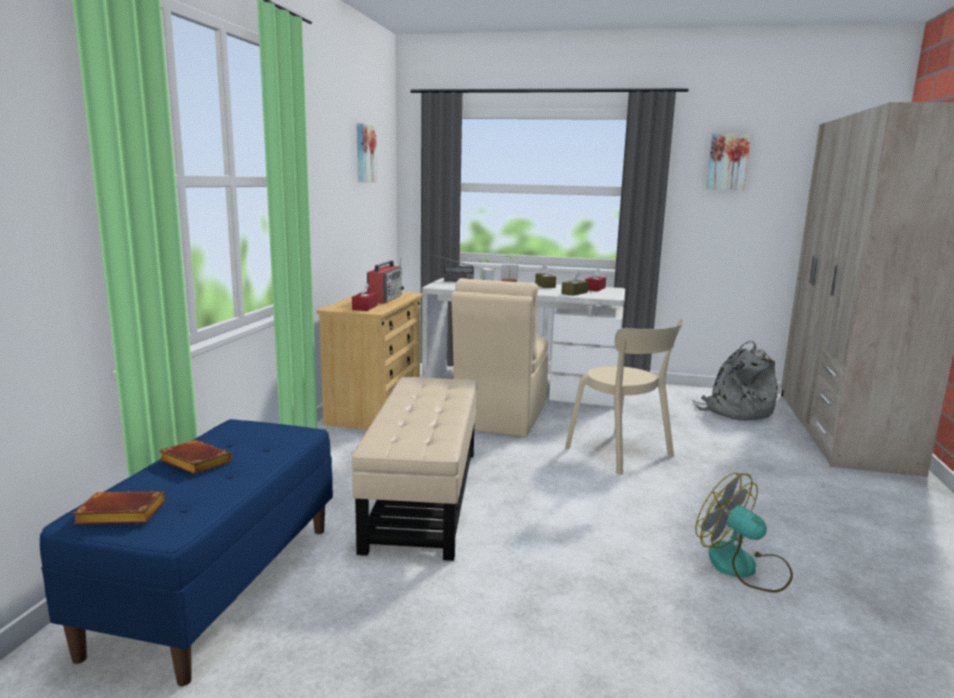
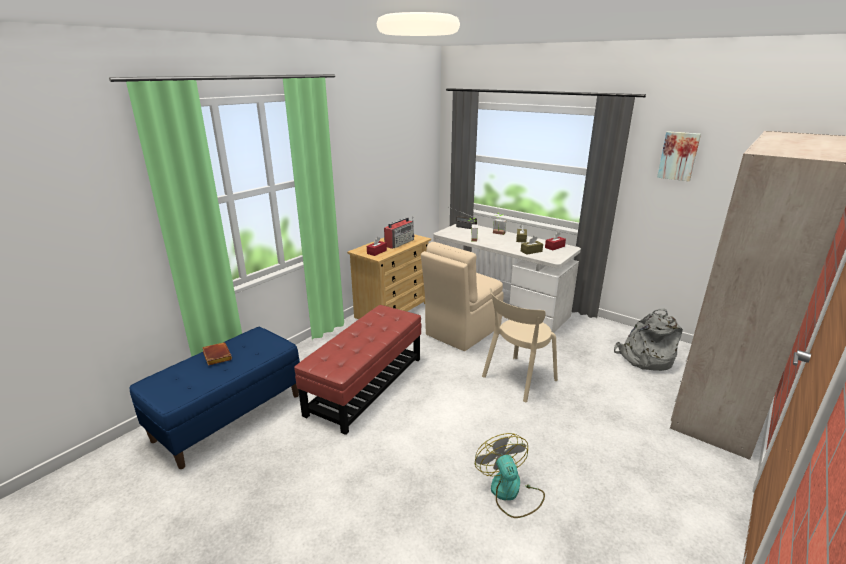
camera: 25 degrees right, 10 degrees up
(118, 515) = (161, 385): brown book -> none
(364, 153) = (402, 141): picture -> none
(425, 497) = (366, 385): beige ottoman -> red ottoman
(622, 453) = (517, 379): beige chair -> beige chair turned 60 degrees clockwise

